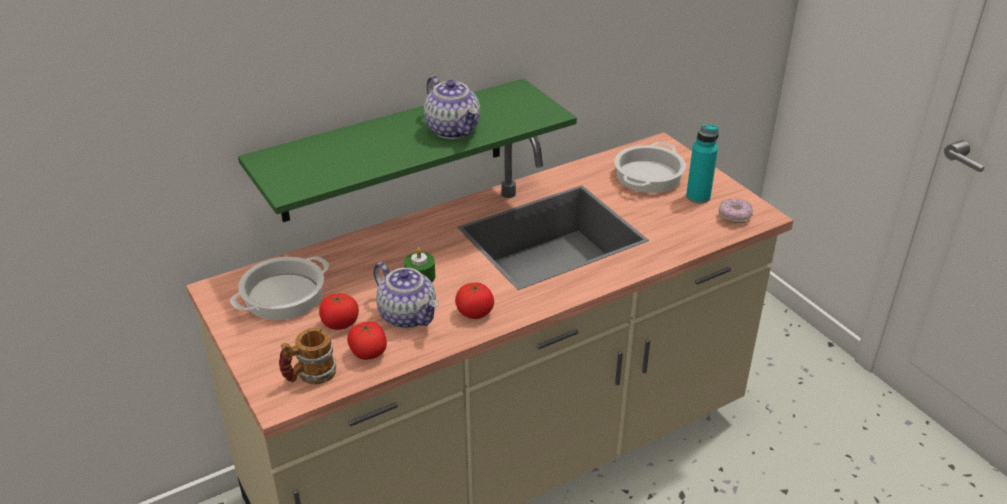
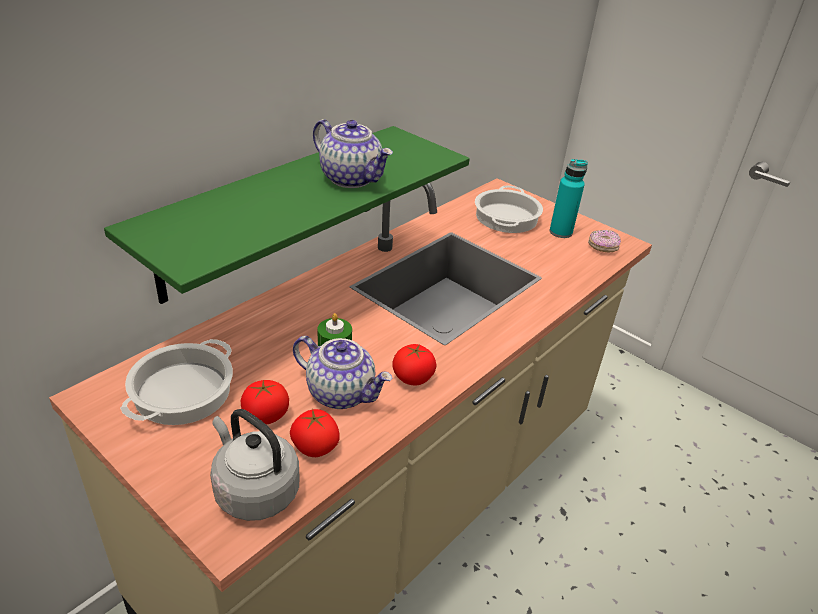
camera: 20 degrees left, 0 degrees up
(309, 375) = (254, 490): mug -> grey kettle

